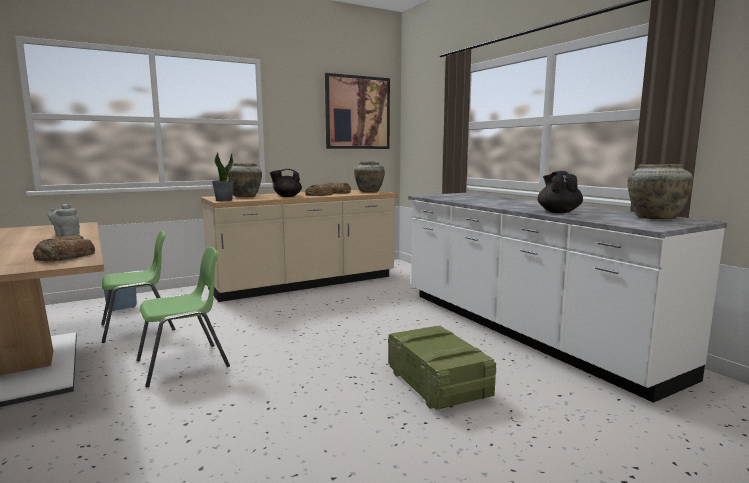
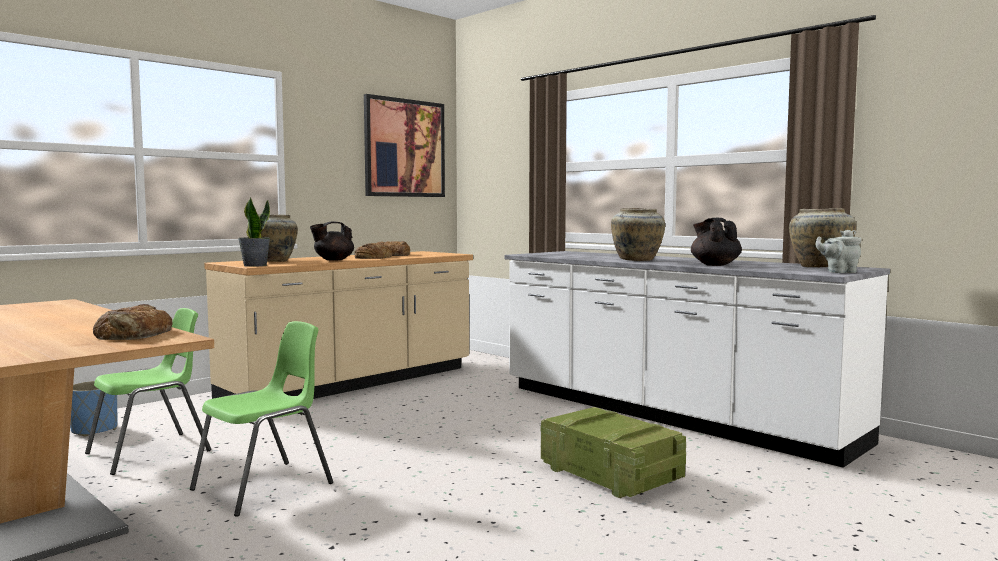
camera: 15 degrees left, 5 degrees down
(66, 234) = (67, 313): grey teapot -> grey teapot (839, 272)
(369, 191) = (431, 253): beige vase -> beige vase (636, 260)

